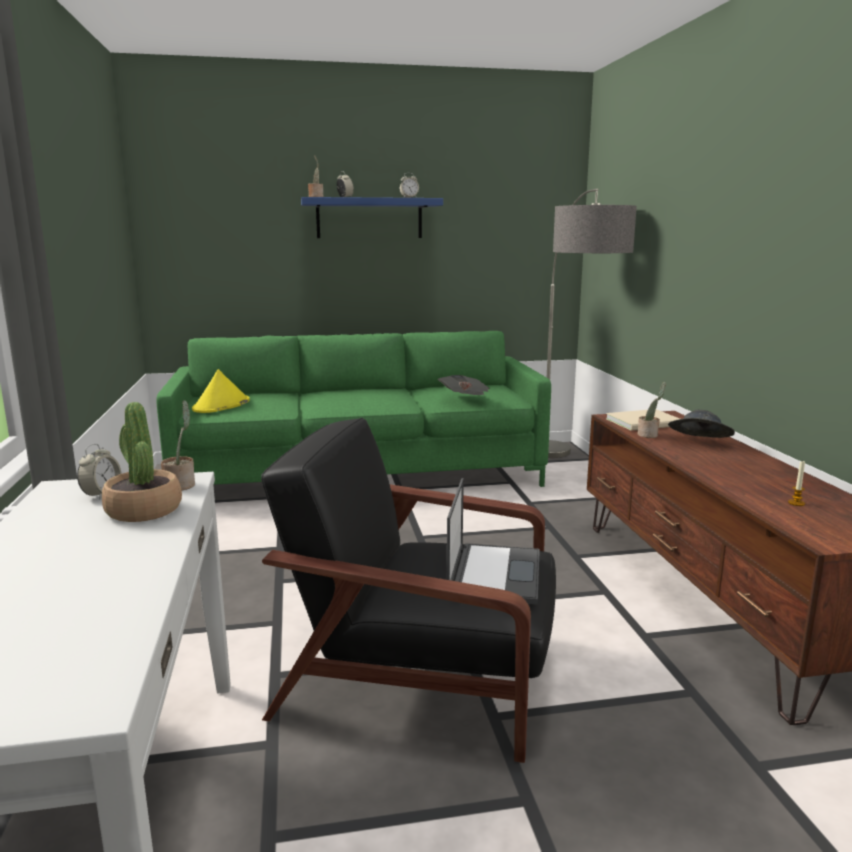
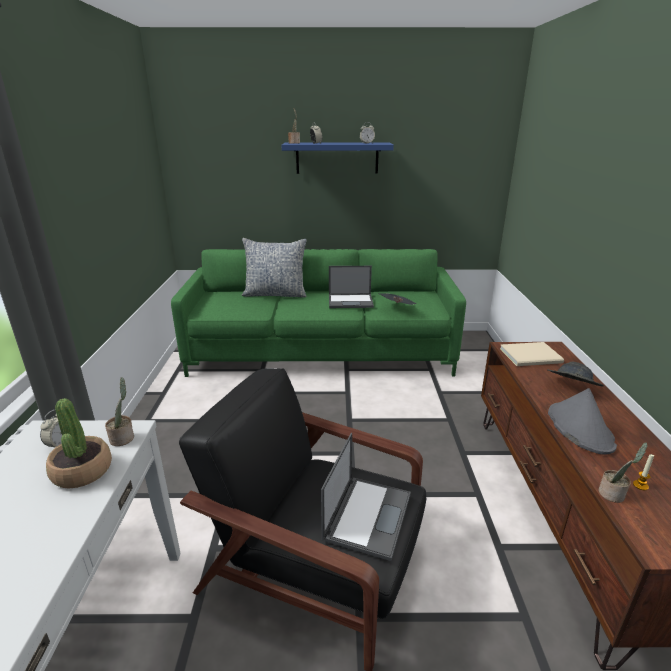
camera: 10 degrees right, 10 degrees up
(221, 405) = (219, 304): yellow hat -> none
(295, 394) = (275, 294): none -> pillow
(401, 395) = (351, 301): none -> laptop
(567, 468) = (477, 358): floor lamp -> none
(649, 435) = (530, 374): potted plant -> potted plant (613, 494)
(718, 470) = (579, 428): none -> grey hat

